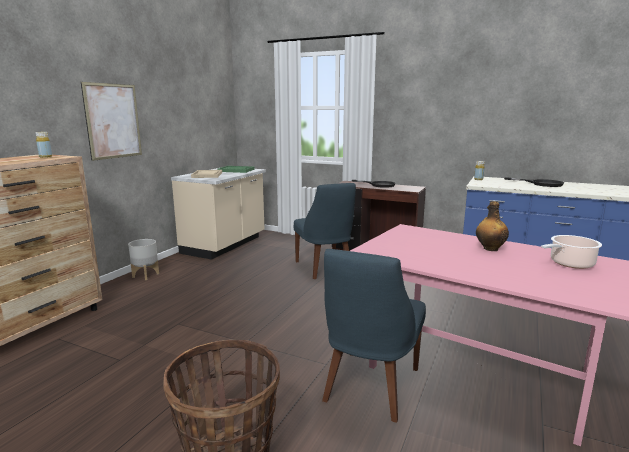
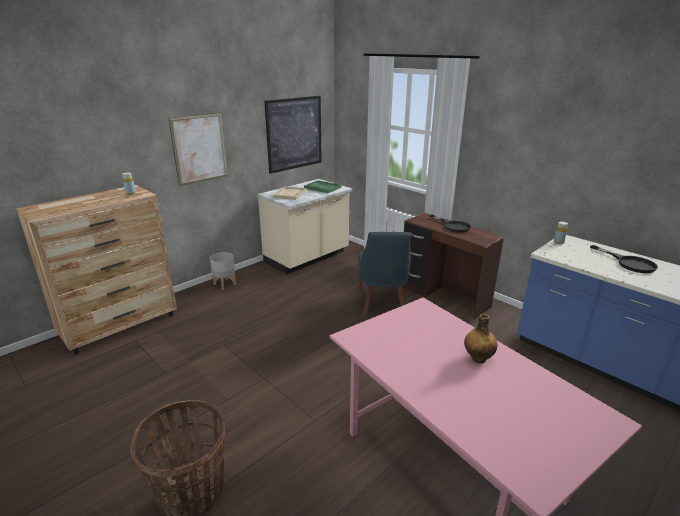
camera: 20 degrees right, 10 degrees up
(202, 118) = (294, 133): none -> picture
(369, 387) = (336, 455): blue chair -> none
(569, 264) = (542, 402): cooking pot -> none

